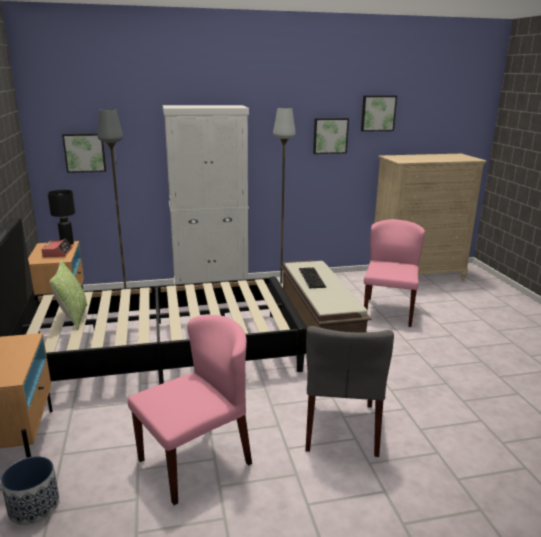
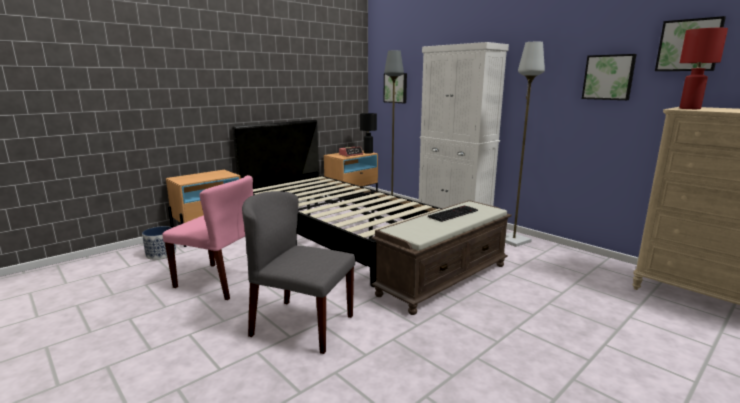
camera: 60 degrees right, 5 degrees down
(73, 317) = (301, 187): pillow -> none
(341, 427) = (301, 325): grey chair -> grey chair turned 45 degrees clockwise
(388, 311) = (567, 302): pink chair -> none
(402, 160) = (689, 108): none -> red table lamp

